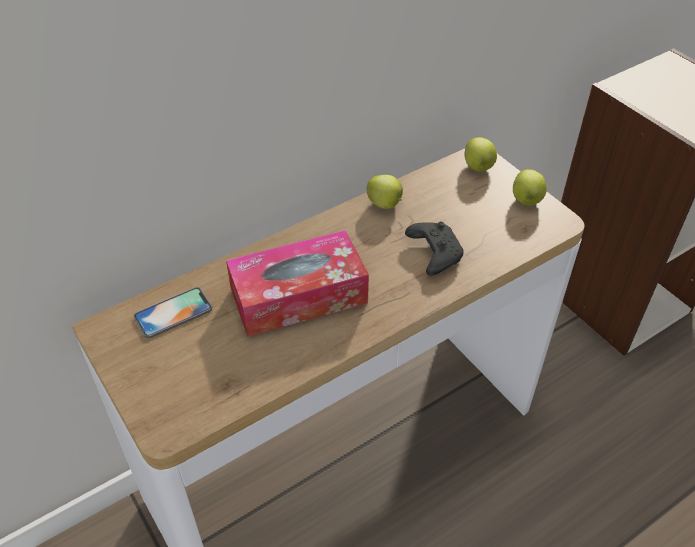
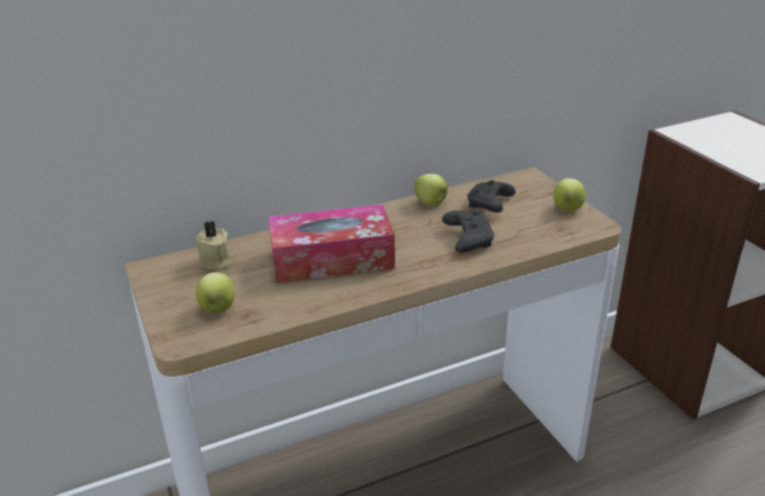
camera: 10 degrees right, 15 degrees down
(173, 313) = (216, 262): phone -> beige candle
(446, 202) = (490, 205): none -> black game controller
(478, 167) = (526, 184): apple -> apple (218, 308)

